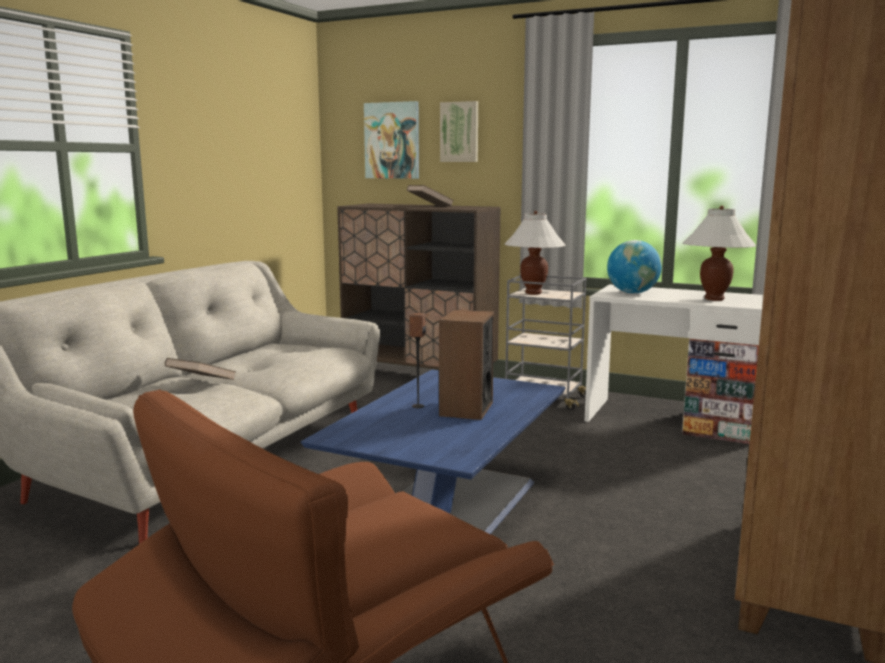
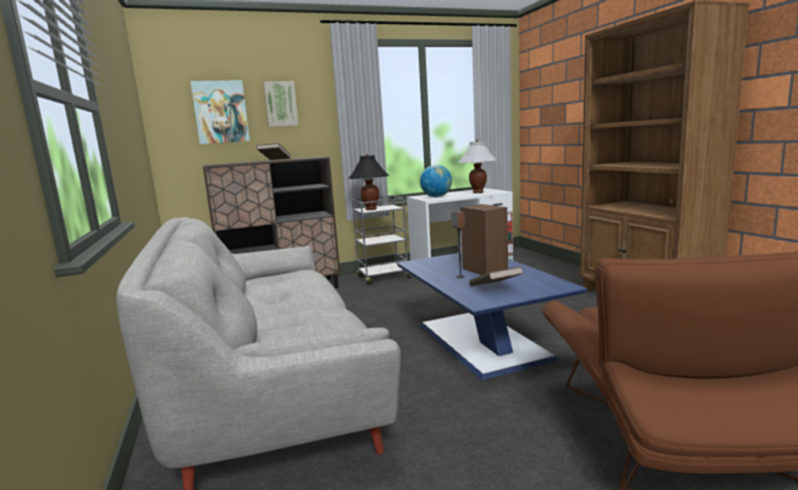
camera: 45 degrees left, 0 degrees up
(201, 383) = (289, 315): brown book -> brown book (495, 288)
(533, 293) = (371, 209): white table lamp -> black table lamp

